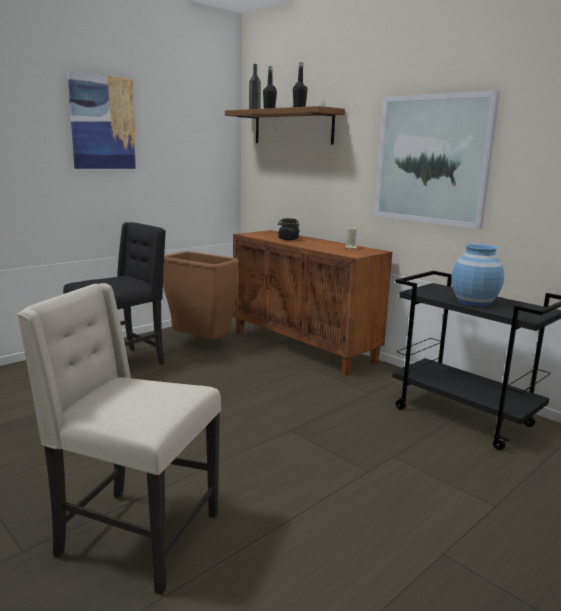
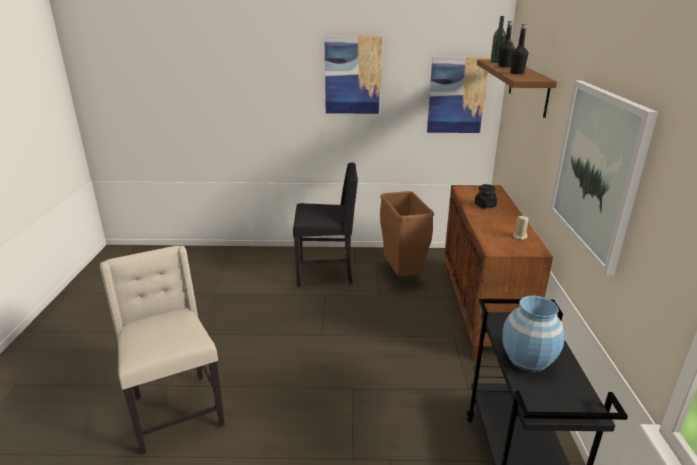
camera: 45 degrees right, 10 degrees up
(205, 149) = (457, 95): none -> picture

